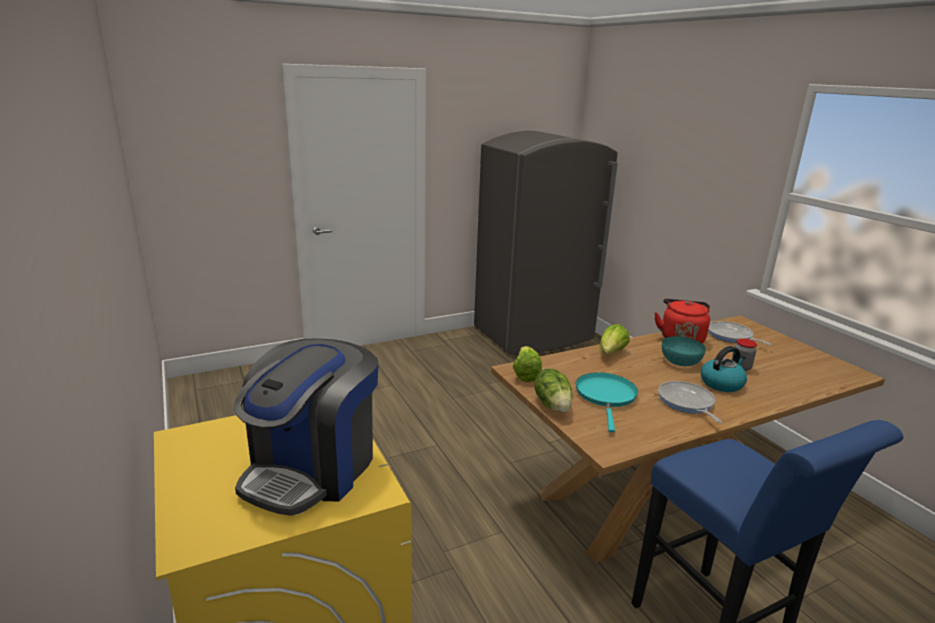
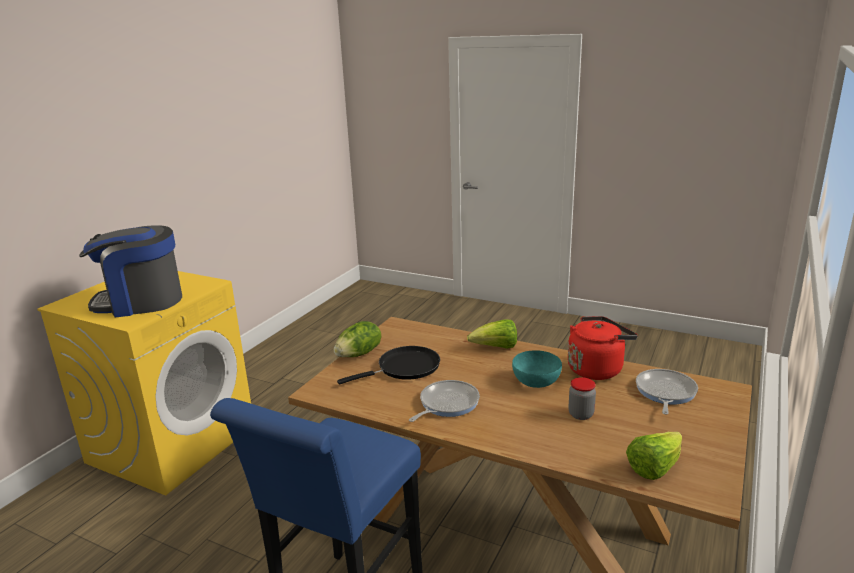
camera: 55 degrees right, 0 degrees up
(525, 375) = (395, 330): lettuce -> lettuce (654, 468)
(534, 334) = (676, 353): grey fridge -> none
(606, 396) = (404, 368): turquoise frying pan -> black frying pan
(721, 383) = (520, 412): kettle -> none

